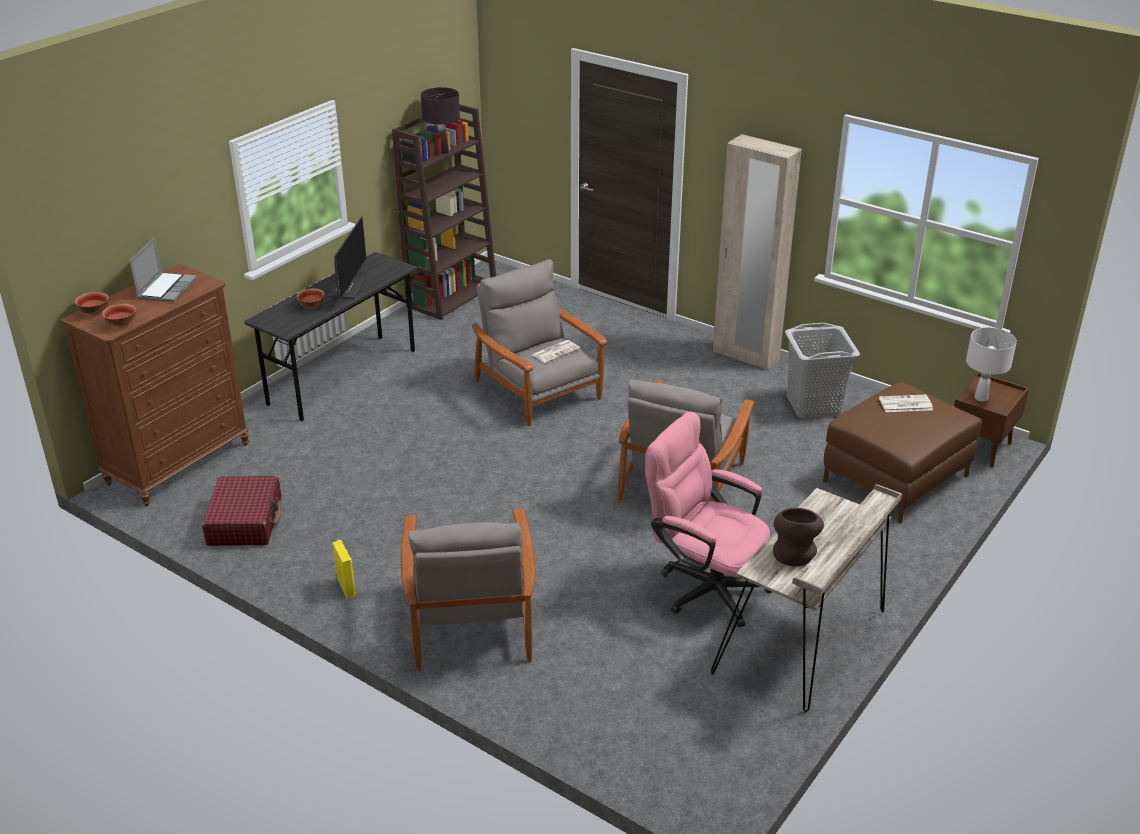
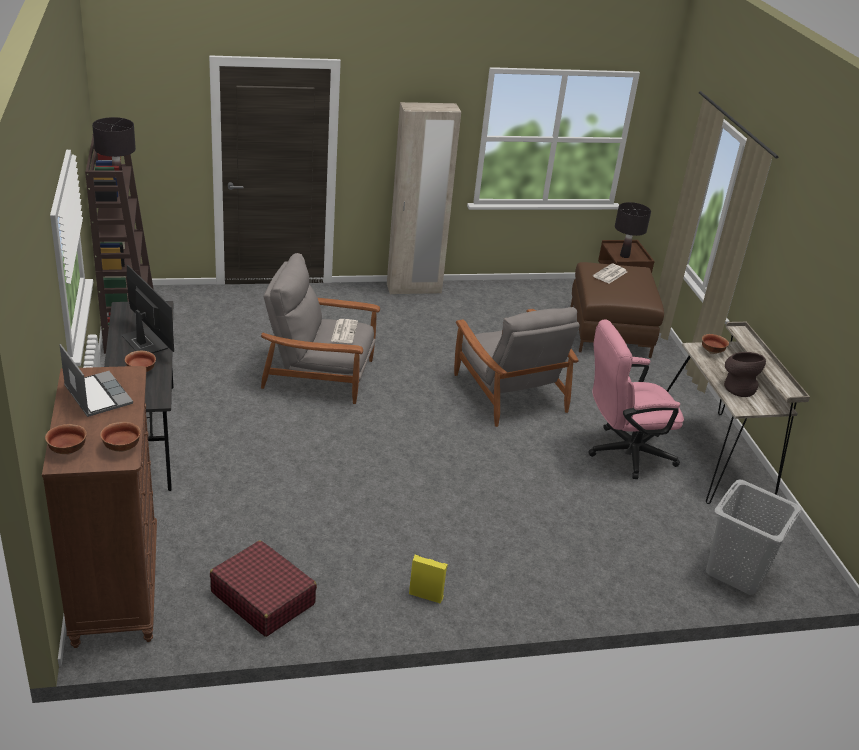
camera: 50 degrees left, 0 degrees up
(471, 619) = (539, 561): grey armchair -> none
(813, 406) = (502, 306): grey laundry basket -> grey laundry basket (737, 572)
(835, 509) = (712, 351): none -> bowl
(981, 398) = (624, 256): white table lamp -> black table lamp

